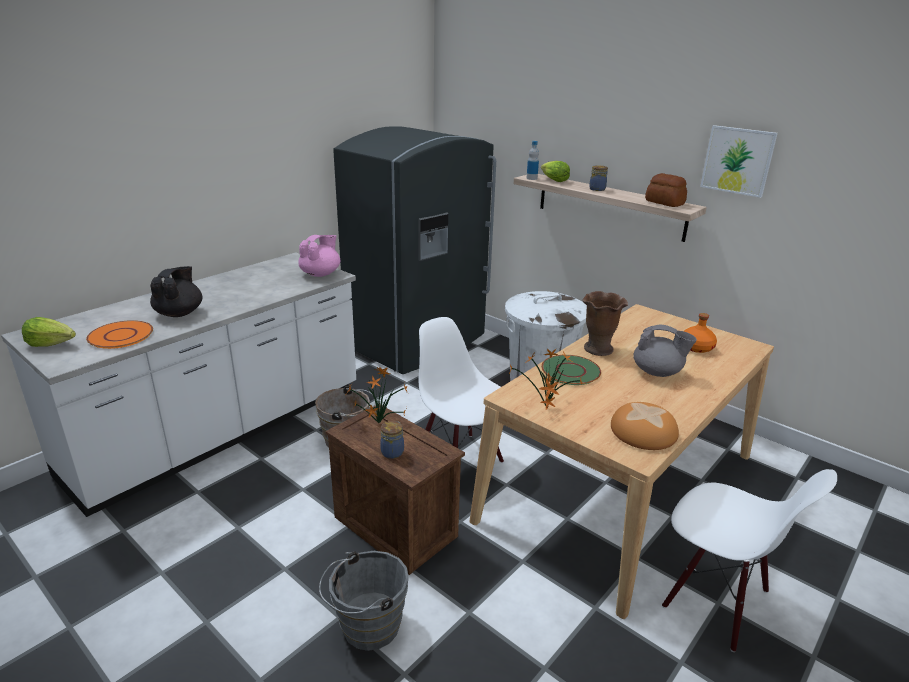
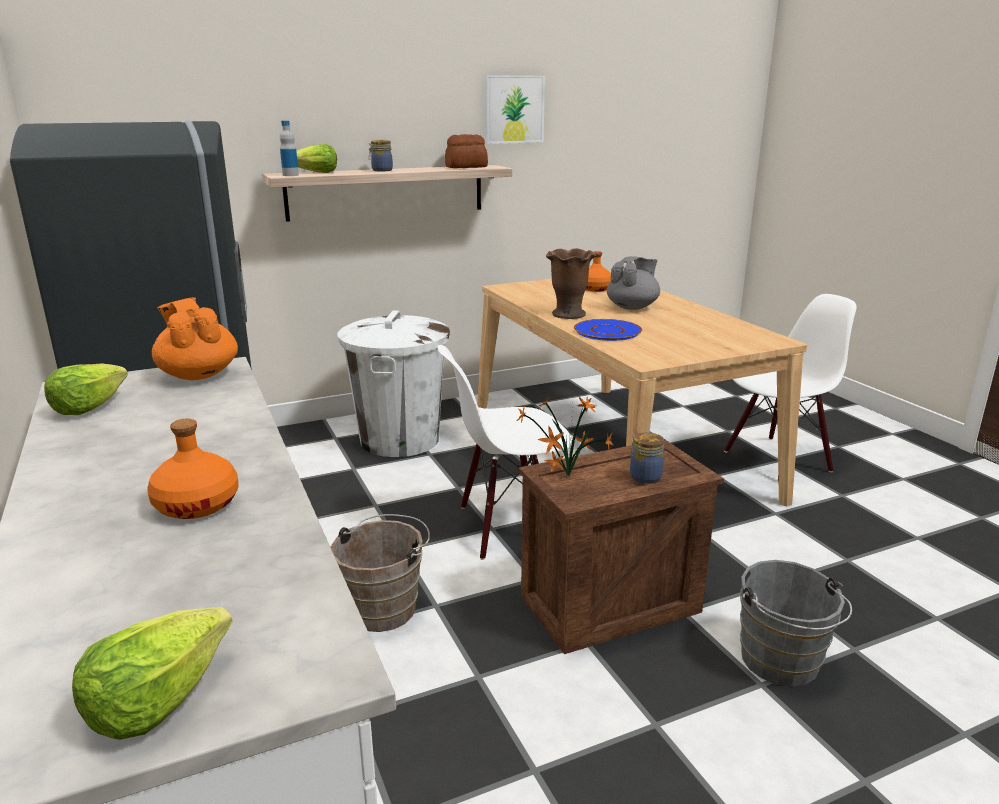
camera: 65 degrees left, 5 degrees down
(120, 336) = (238, 581): orange plate -> none
(180, 313) = (197, 504): black teapot -> orange bottle
(270, 268) = (88, 407): none -> lettuce
(321, 274) = (198, 374): pink teapot -> orange teapot
(546, 409) = (680, 353): potted plant -> none
(571, 371) = (607, 331): green plate -> blue plate
(643, 432) = (736, 331): bread -> none

